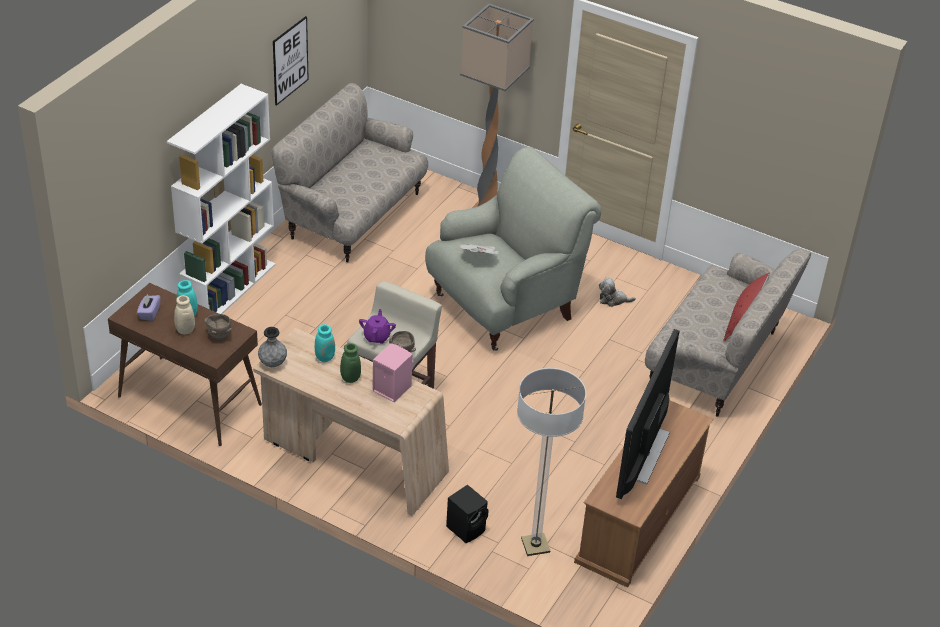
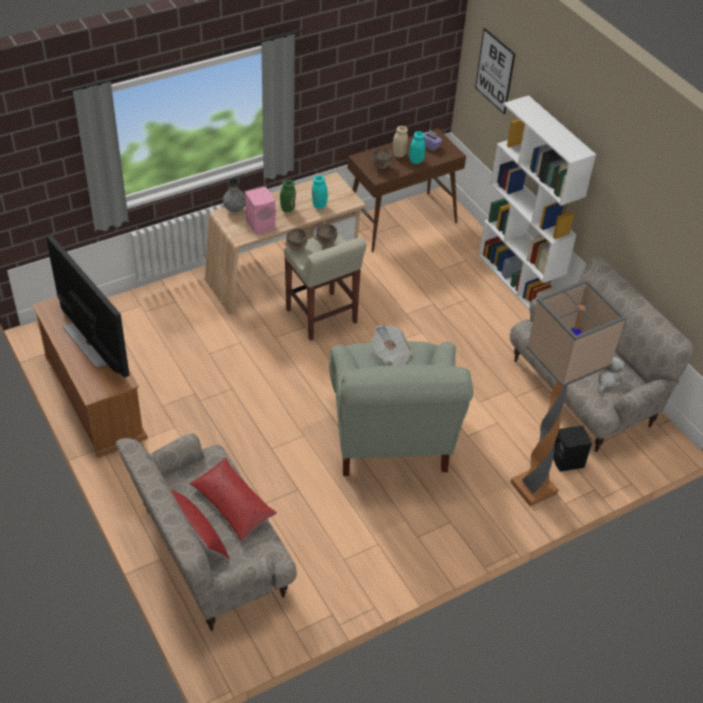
camera: 120 degrees right, 5 degrees up
(273, 364) = (333, 181): grey vase -> grey vase (234, 209)
(290, 60) = (649, 219): picture -> picture (495, 71)
(377, 337) = (326, 243): purple teapot -> brown bowl
(467, 528) = (171, 302): black speaker -> black speaker (567, 461)
(535, 545) = (124, 328): floor lamp -> none
(613, 300) = (348, 523): plush toy -> plush toy (607, 381)
(698, 311) = (233, 504): none -> red pillow

